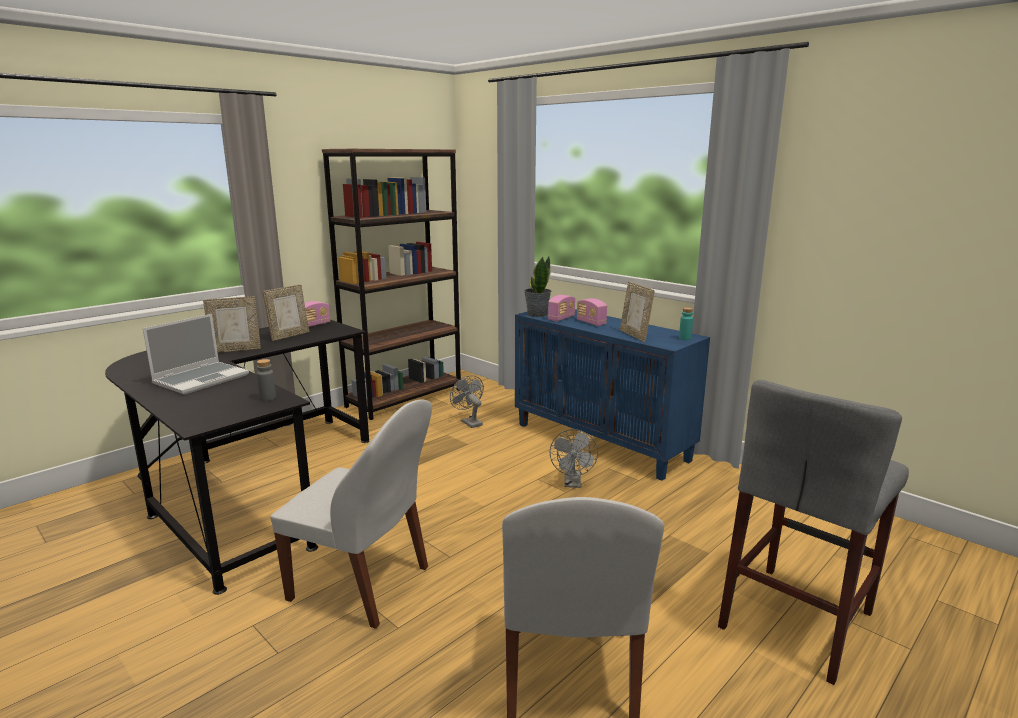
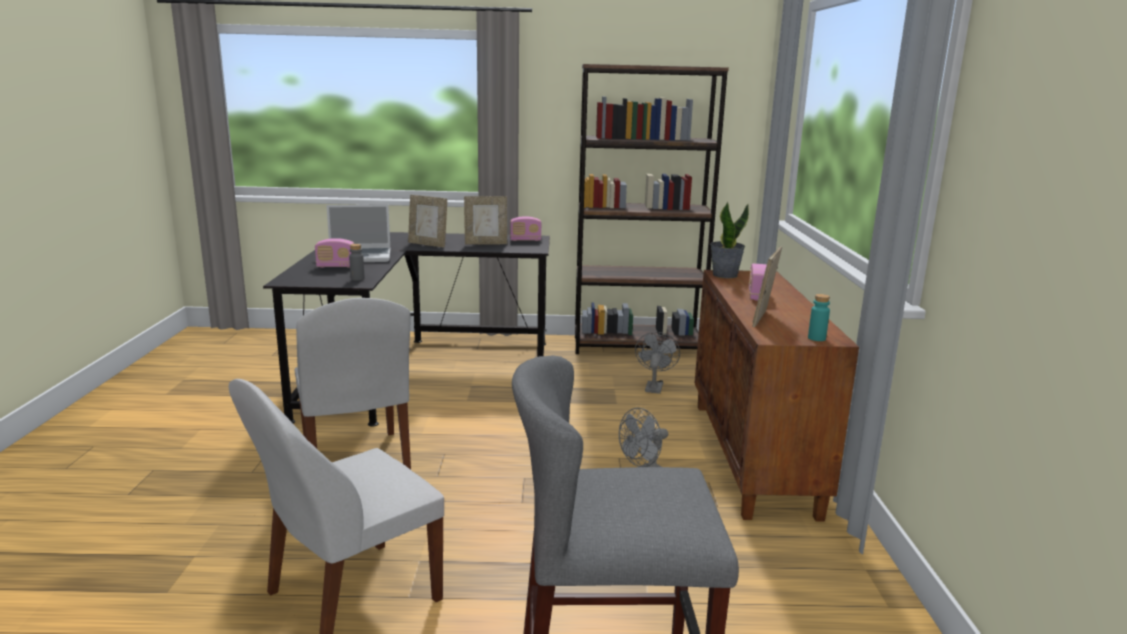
camera: 45 degrees right, 0 degrees up
(561, 318) = (738, 284): radio -> radio (336, 266)
(602, 442) = (753, 457): blue cabinet -> brown cabinet

